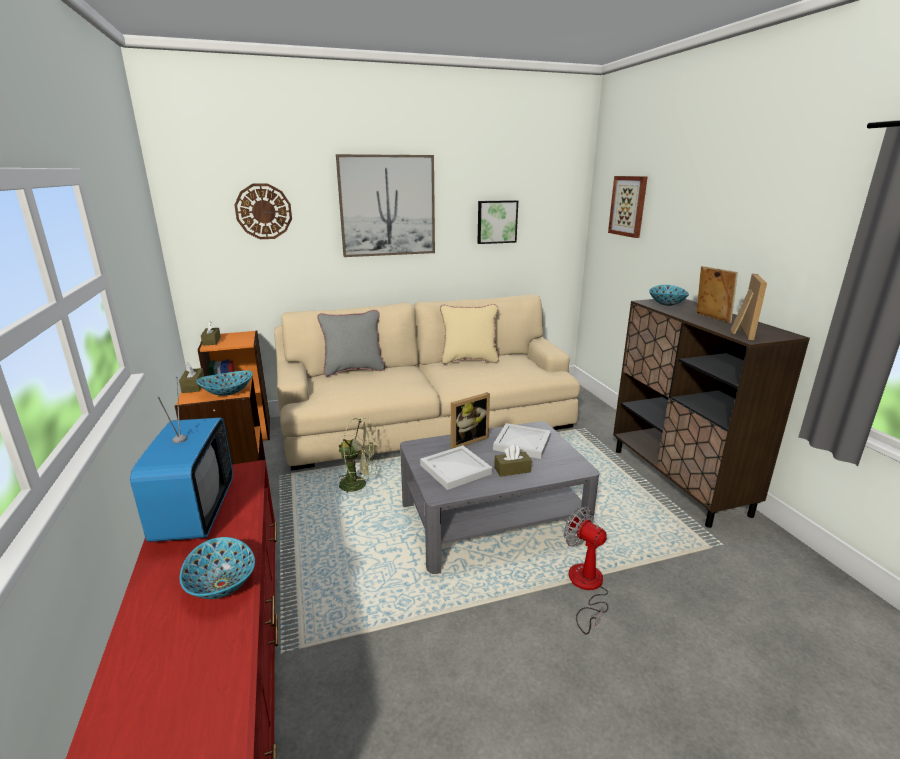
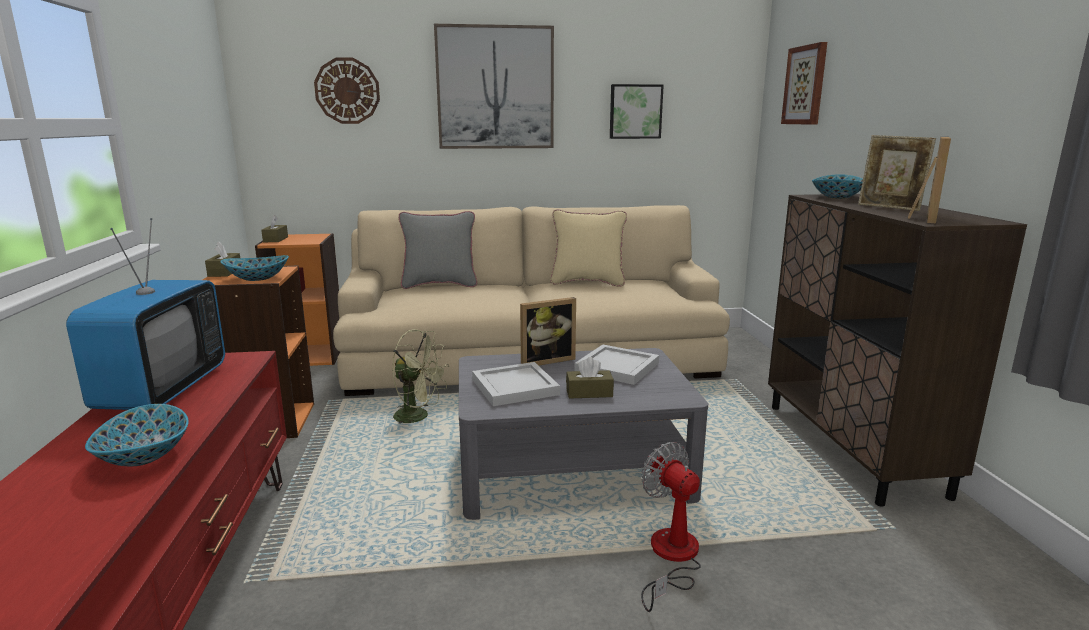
camera: 10 degrees right, 5 degrees down
(711, 318) = (889, 207): picture frame -> picture frame turned 150 degrees clockwise

